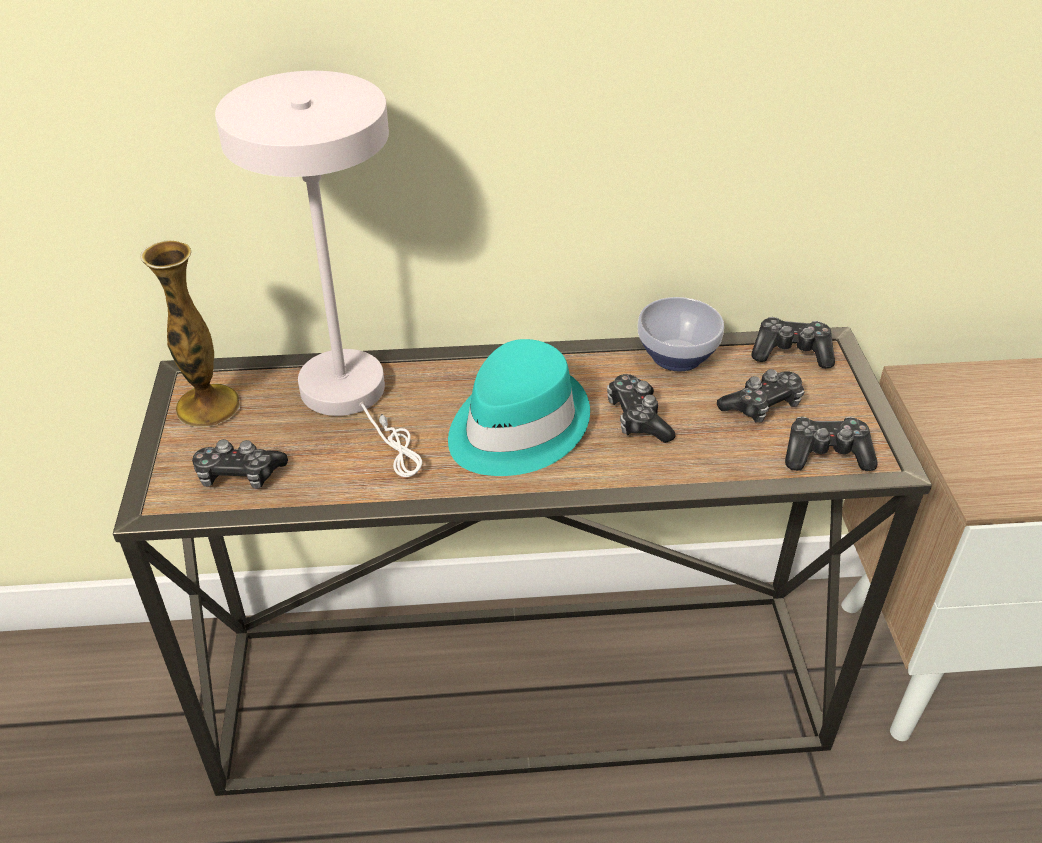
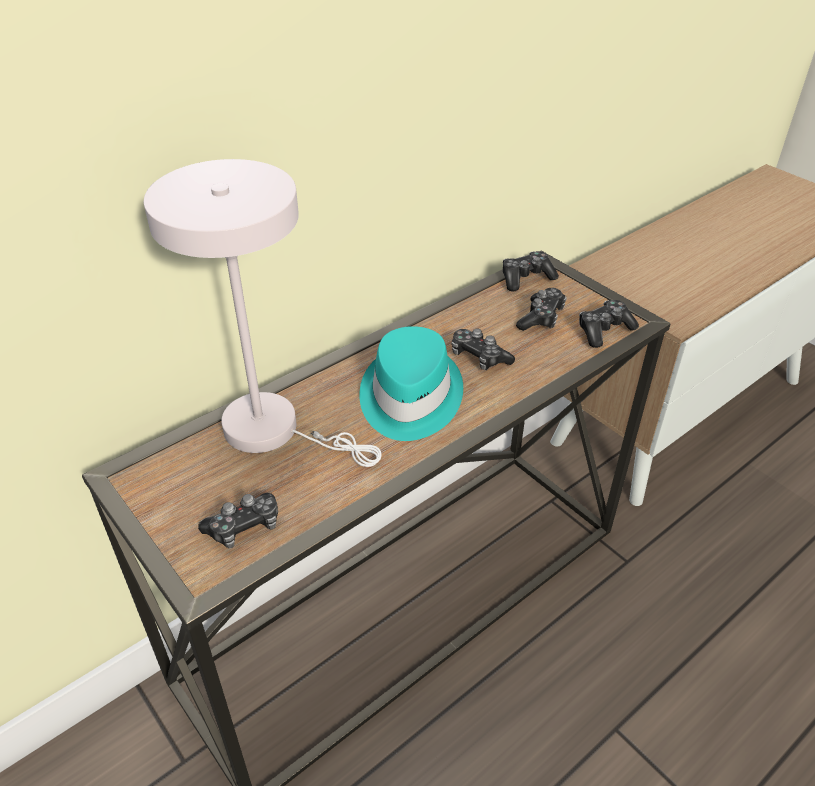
camera: 35 degrees left, 0 degrees up
(208, 405) = (163, 489): vase -> none
(677, 358) = (465, 309): bowl -> none

